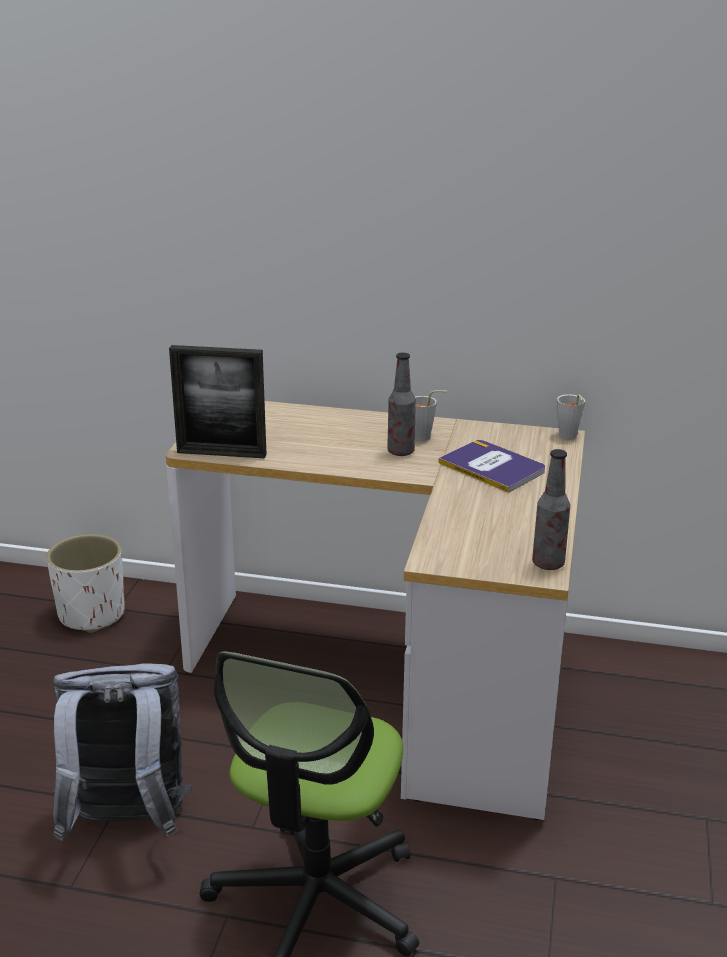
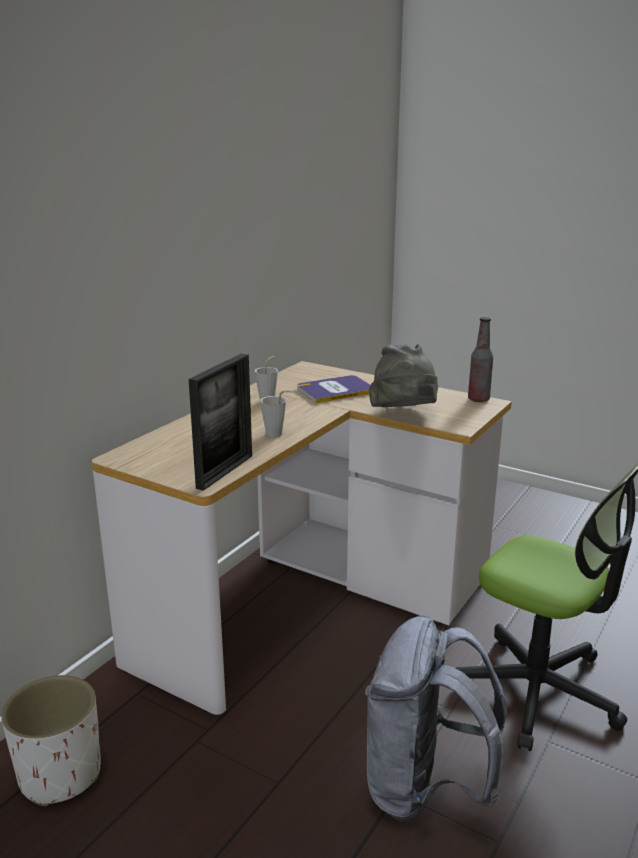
camera: 70 degrees left, 5 degrees down
(400, 452) = (286, 410): bottle -> none
(440, 520) = (404, 415): none -> grey hat
(568, 437) = (309, 365): grey cup -> grey cup (277, 434)

